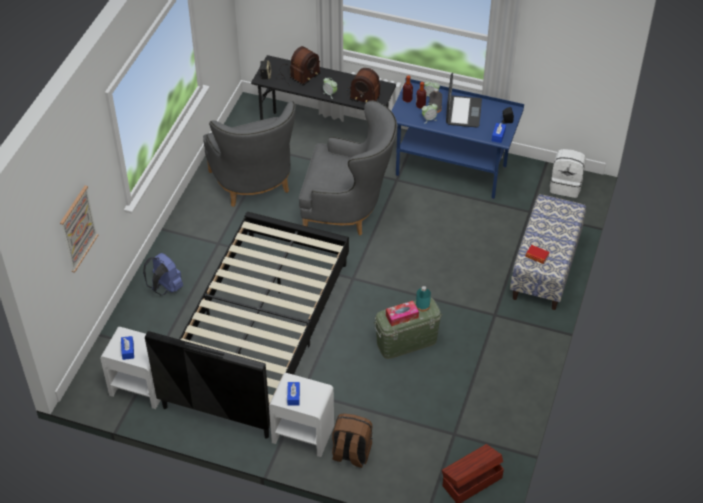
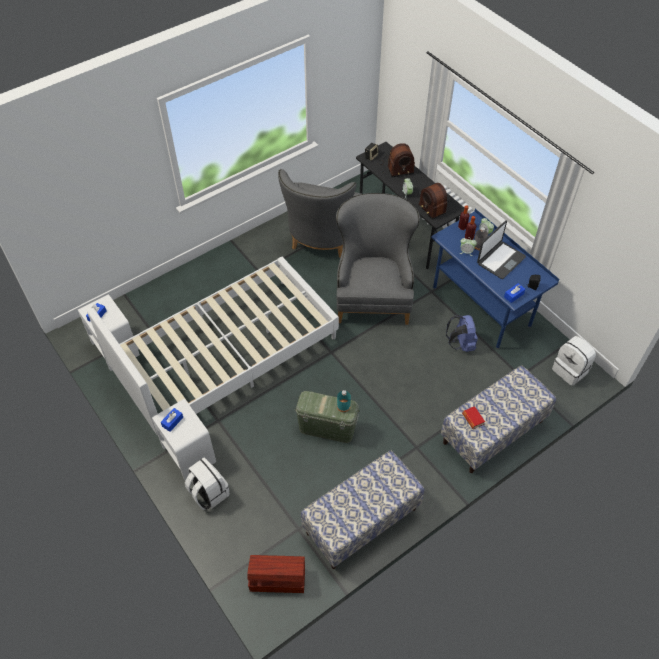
camera: 35 degrees right, 5 degrees up
(78, 228) = (98, 202): picture -> none
(165, 288) = (195, 284): blue backpack -> blue backpack (460, 344)
(258, 333) = (226, 355): black bed -> white bed
(348, 211) = (373, 296): grey armchair -> grey armchair turned 135 degrees counterclockwise
(351, 453) = (208, 493): brown backpack -> white backpack
(402, 316) = (319, 405): tissue box -> none
(500, 397) = (361, 521): none -> bench

